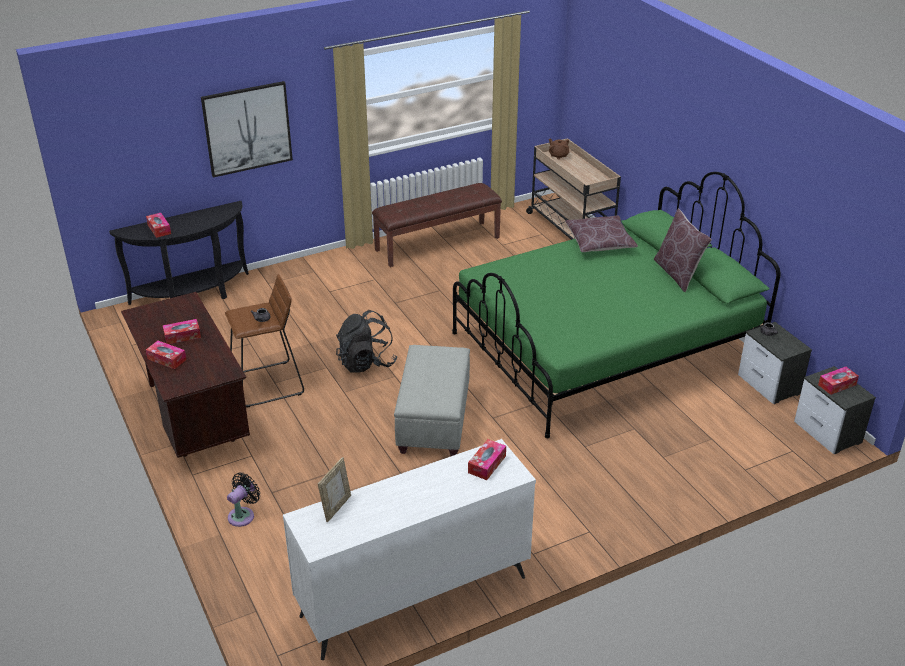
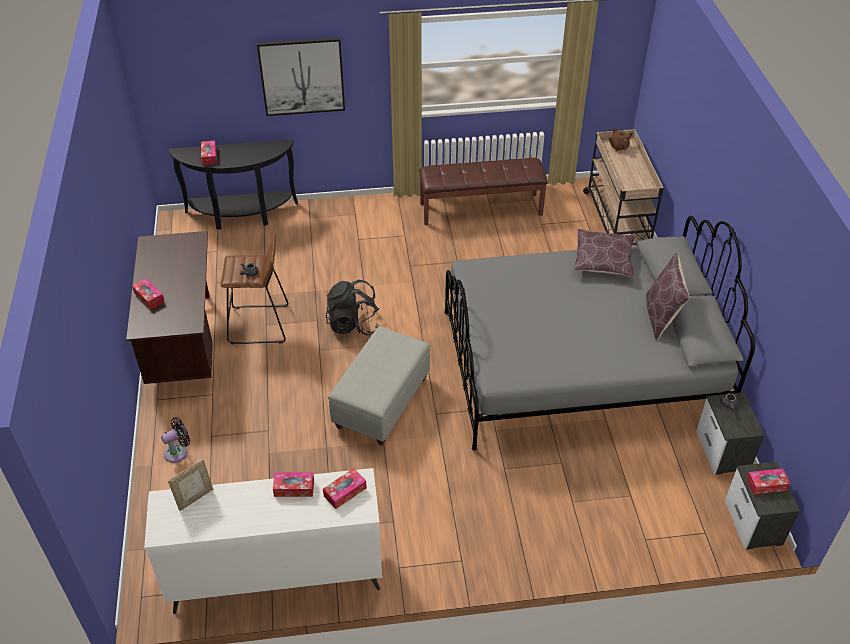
camera: 20 degrees right, 10 degrees up
(182, 336) = (173, 276): tissue box -> tissue box (294, 488)
(604, 349) = (579, 366): green bed -> grey bed

